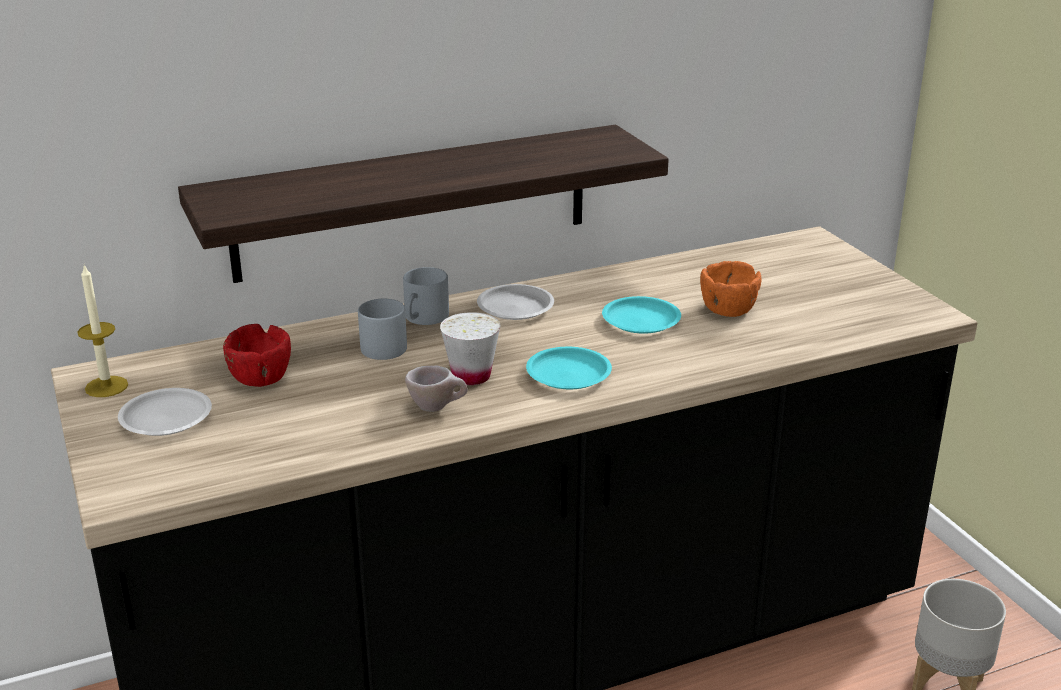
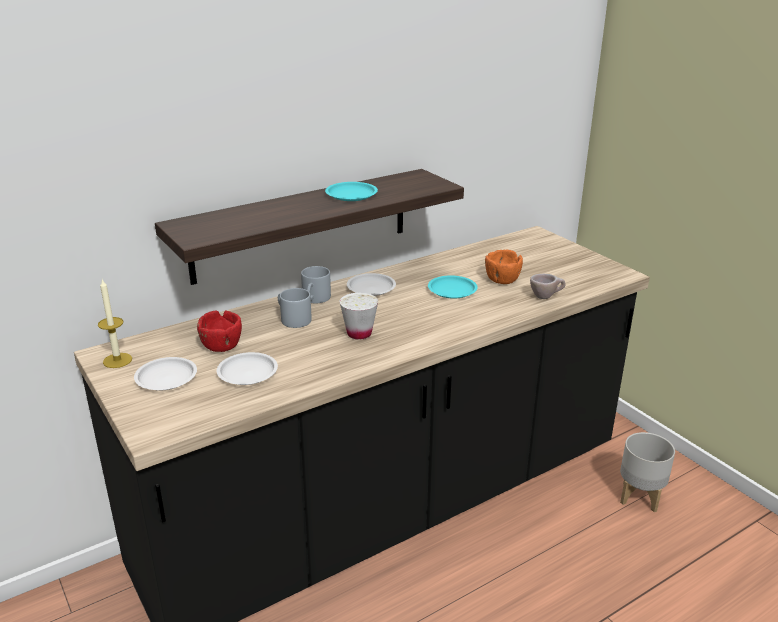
camera: 10 degrees left, 0 degrees up
(284, 421) = (247, 373): none -> white plate
(437, 407) = (345, 355): beige cup -> beige cup (546, 297)
(569, 374) = (420, 327): turquoise plate -> turquoise plate (352, 195)

